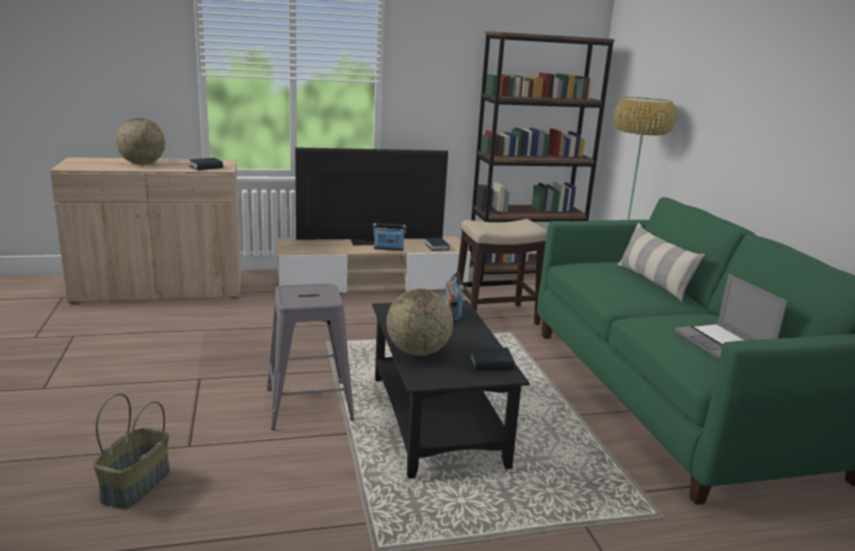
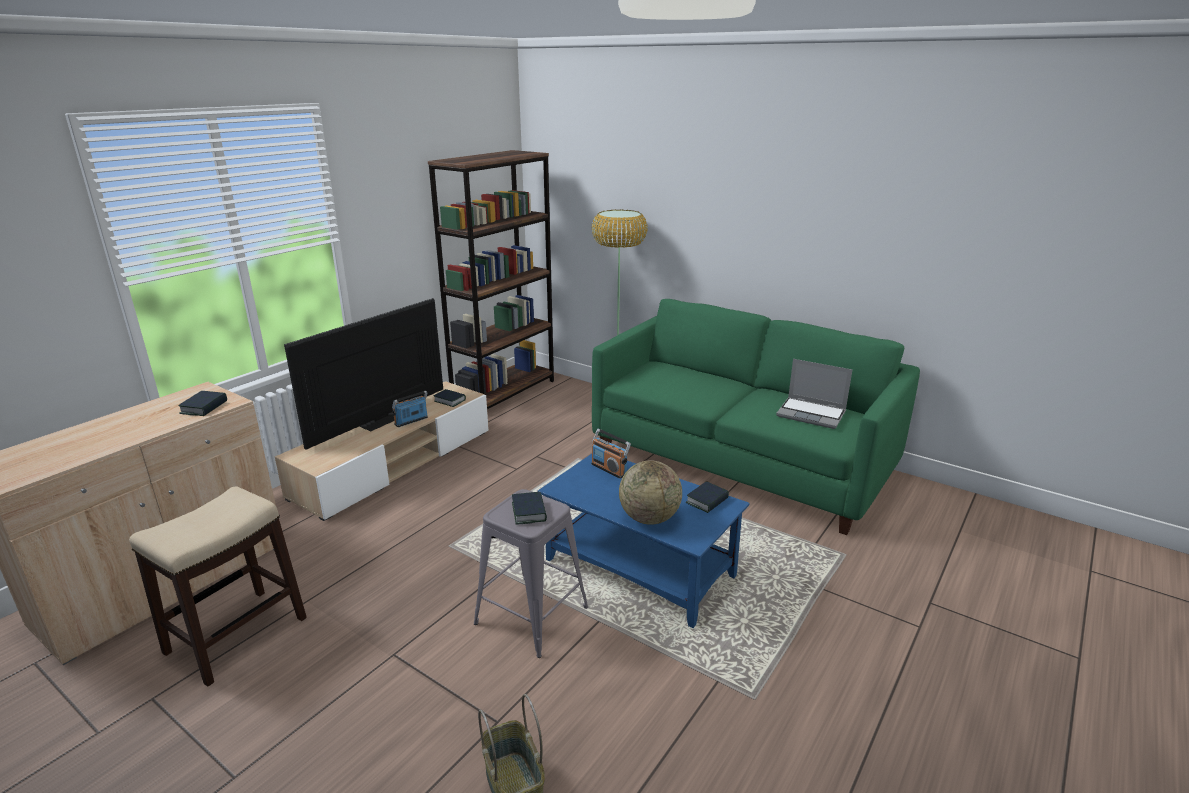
camera: 40 degrees left, 5 degrees up
(142, 164) = (107, 433): globe -> none
(309, 295) = (529, 512): none -> book
(437, 421) = (641, 568): black coffee table -> blue coffee table
(496, 316) = (546, 448): stool -> stool (237, 634)
(653, 282) = (698, 375): pillow -> none

